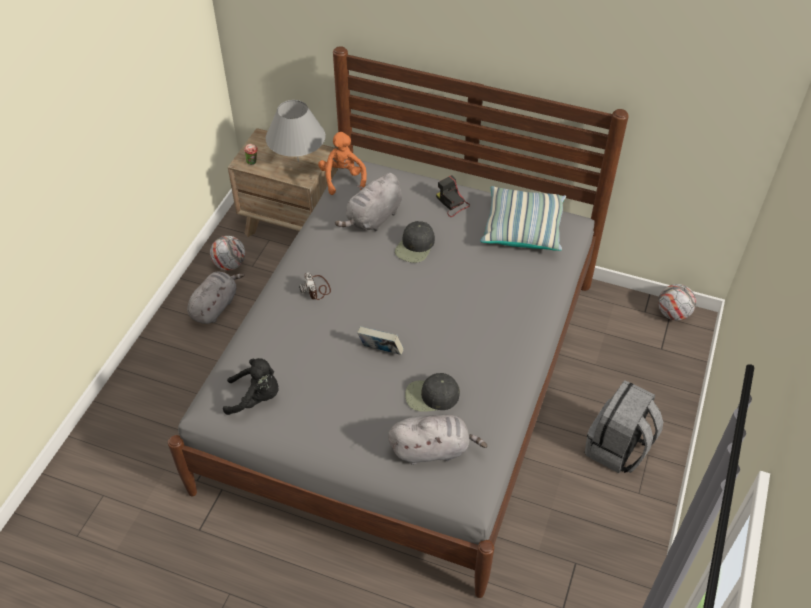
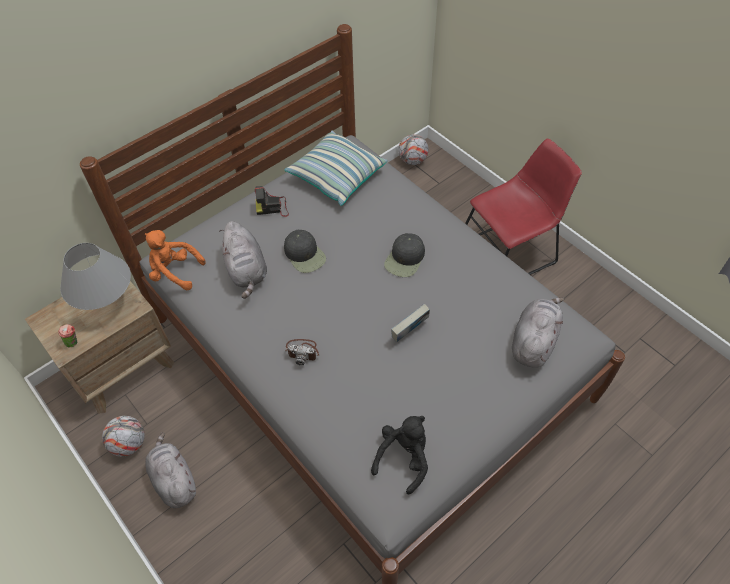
camera: 60 degrees left, 5 degrees up
(431, 396) = (479, 317): black cap -> black cap (405, 259)
(618, 448) = (509, 252): grey backpack -> red chair

